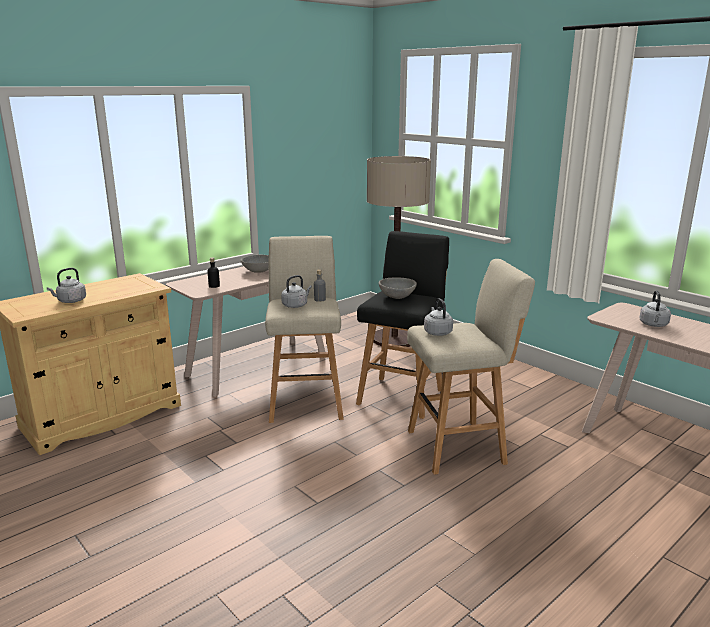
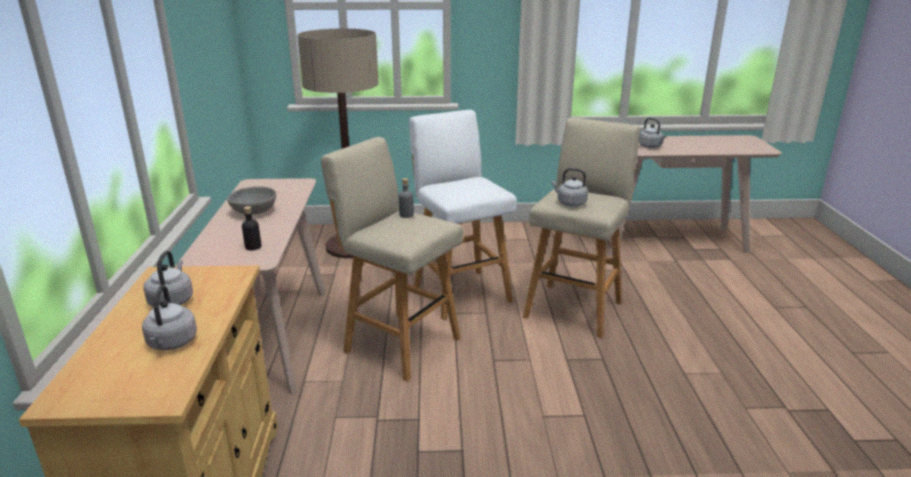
camera: 50 degrees left, 5 degrees up
(296, 305) = (403, 229): grey kettle -> grey kettle (172, 300)
(397, 297) = (460, 186): grey bowl -> none
(401, 395) = (460, 292): black stool -> white stool

